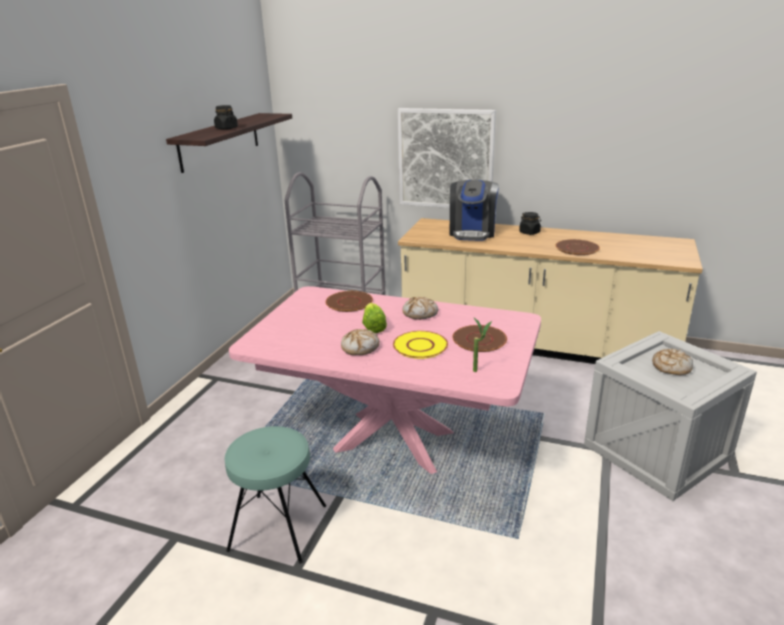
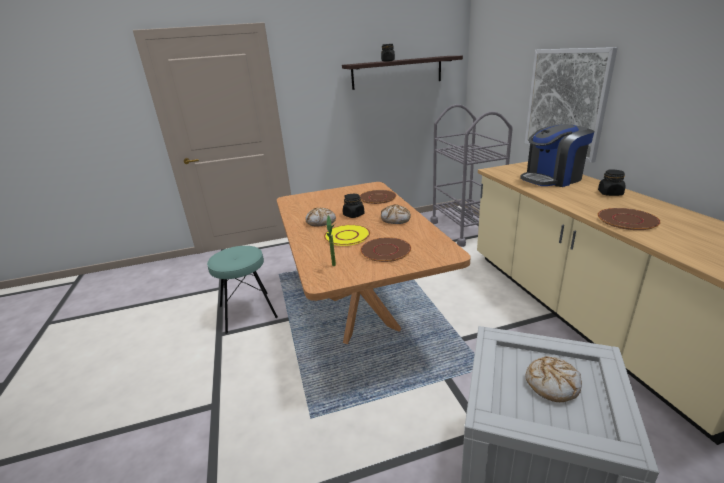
camera: 55 degrees right, 0 degrees up
(373, 327) = (354, 215): lettuce -> black jar
(393, 440) = (361, 311): pink dining table -> brown dining table

